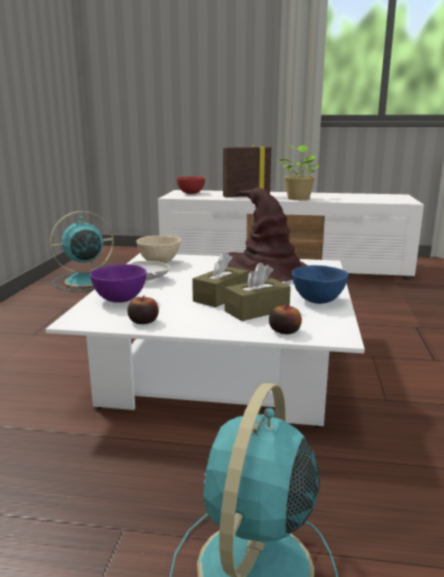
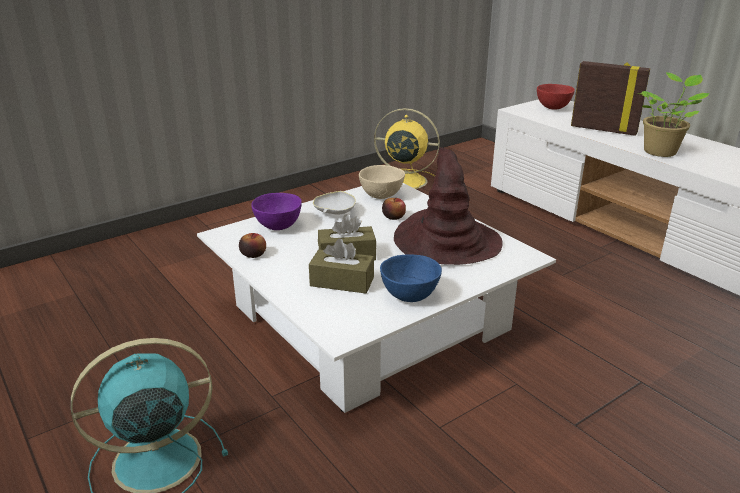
camera: 45 degrees right, 10 degrees up
(83, 280) = (403, 181): turquoise fan -> yellow fan
(284, 331) = (317, 311): apple -> apple (393, 217)

